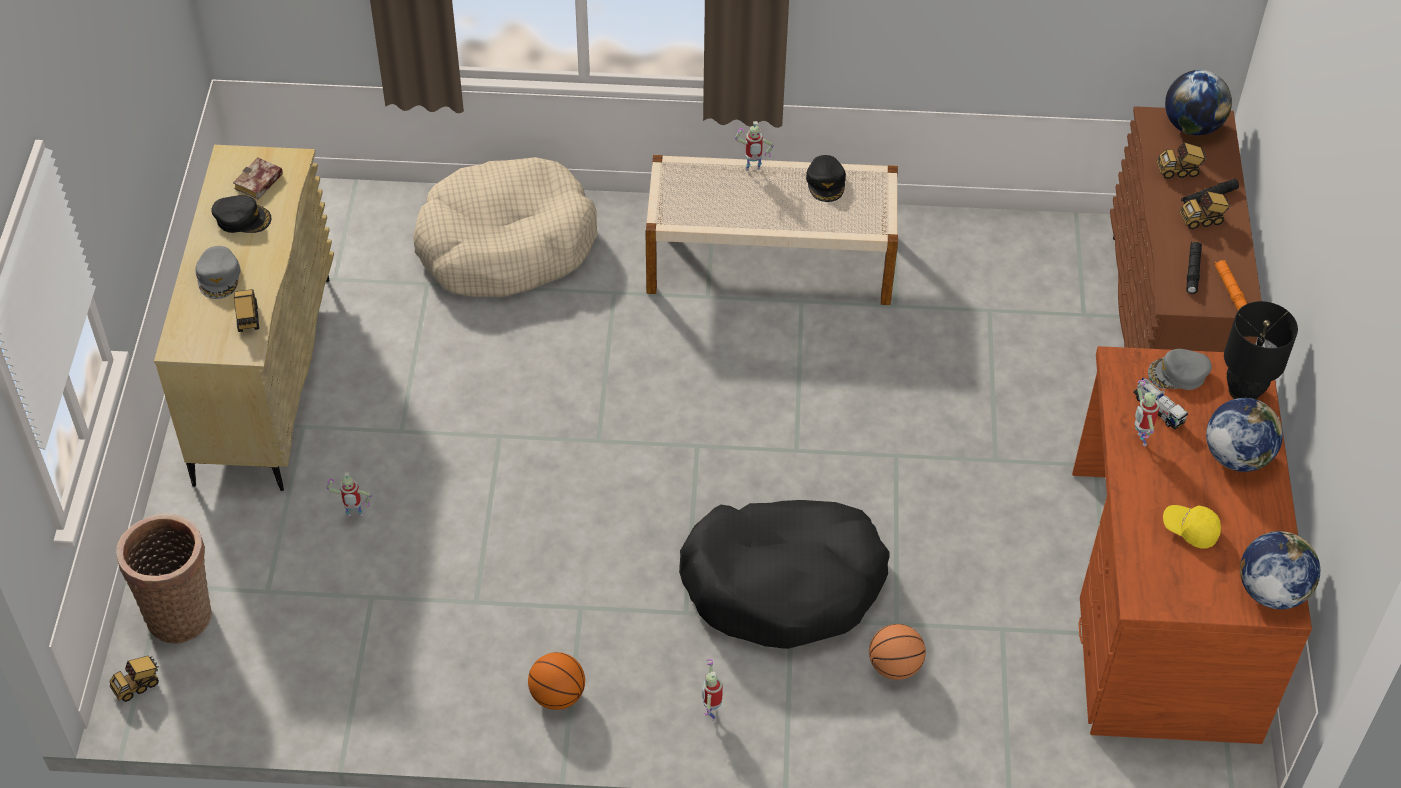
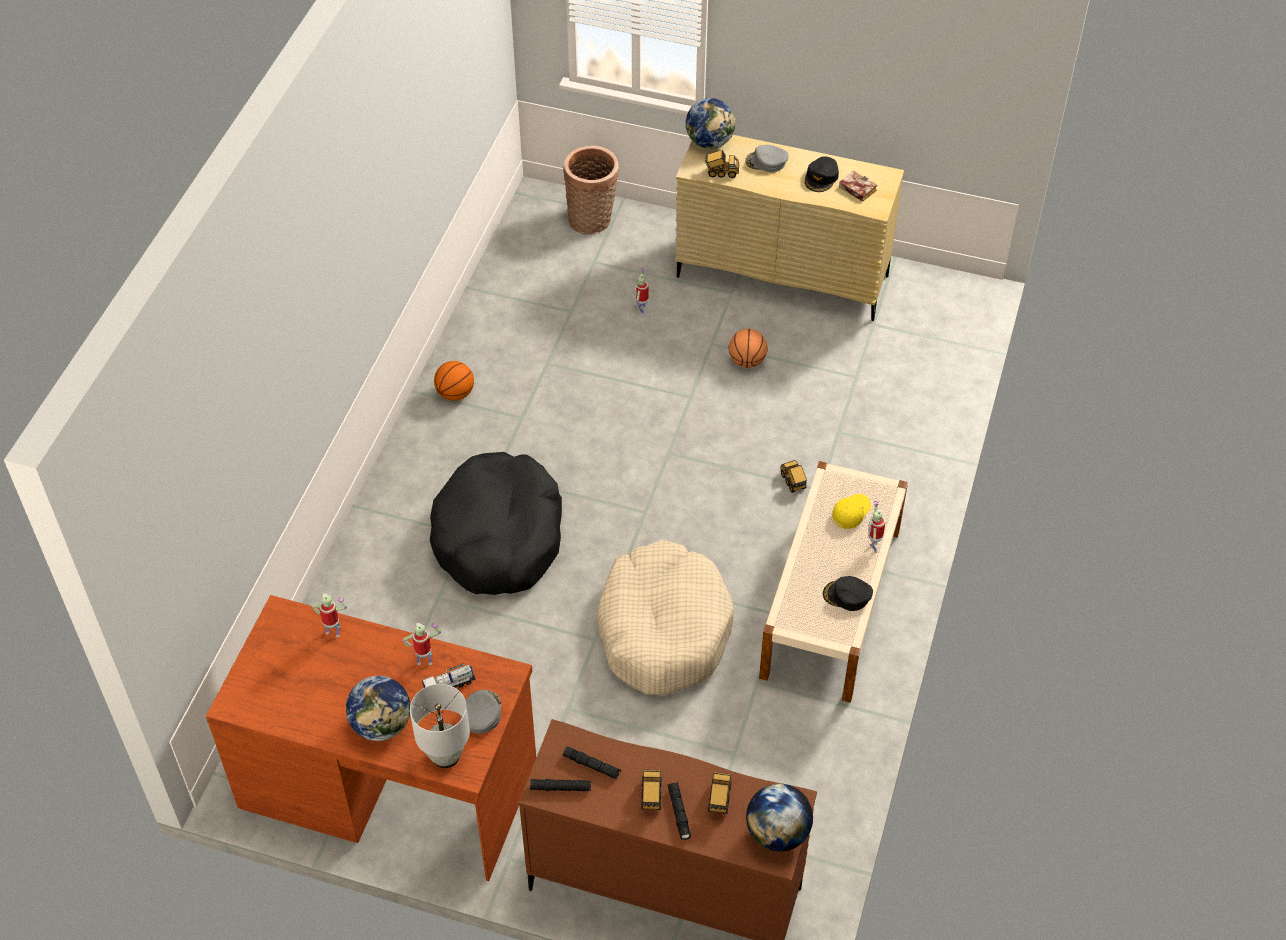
camera: 105 degrees right, 0 degrees up
(138, 685) = (543, 198): toy truck -> toy truck (793, 482)
(505, 245) = (888, 429): beige dog bed -> beige dog bed (663, 629)
(711, 712) = (408, 472): toy robot -> toy robot (334, 632)
(894, 666) = (402, 587): basketball -> basketball (747, 361)
(1190, 530) = (326, 666): yellow cap -> yellow cap (851, 514)
(1230, 289) = (560, 788): orange flashlight -> black flashlight
(1243, 391) = (446, 755): black table lamp -> white table lamp
(1270, 591) = (249, 700): globe -> globe (710, 142)

